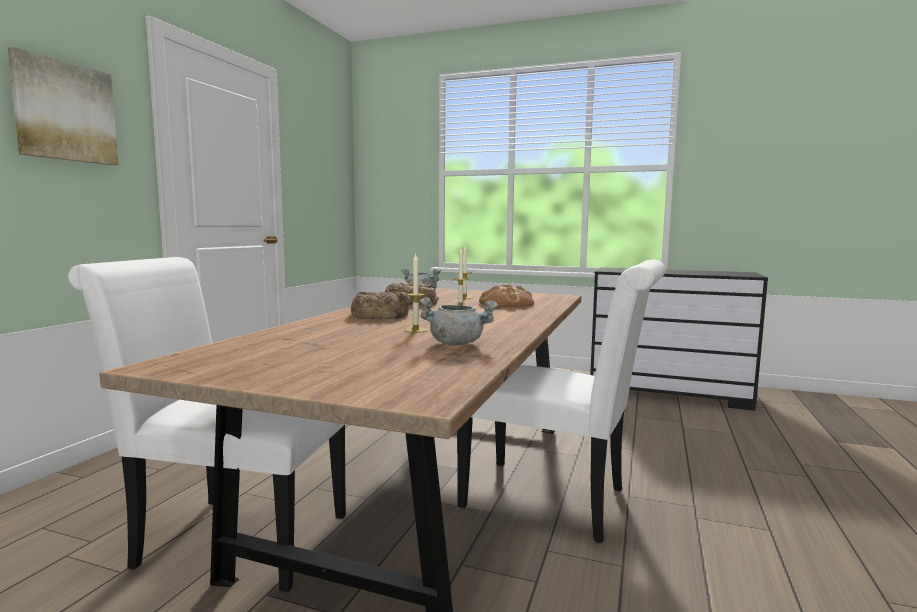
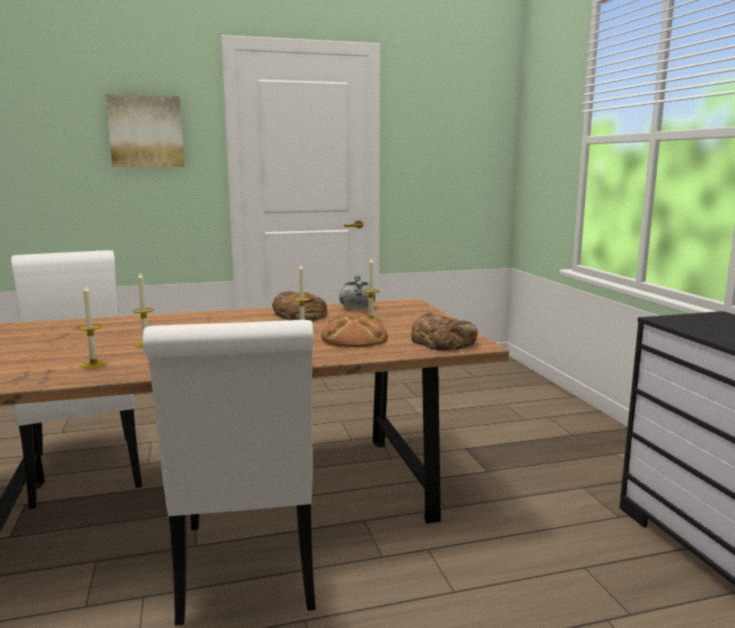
camera: 55 degrees right, 5 degrees up
(381, 315) = (212, 322): bread -> bread (443, 341)
(457, 344) = (93, 364): grey cooking pot -> candle

